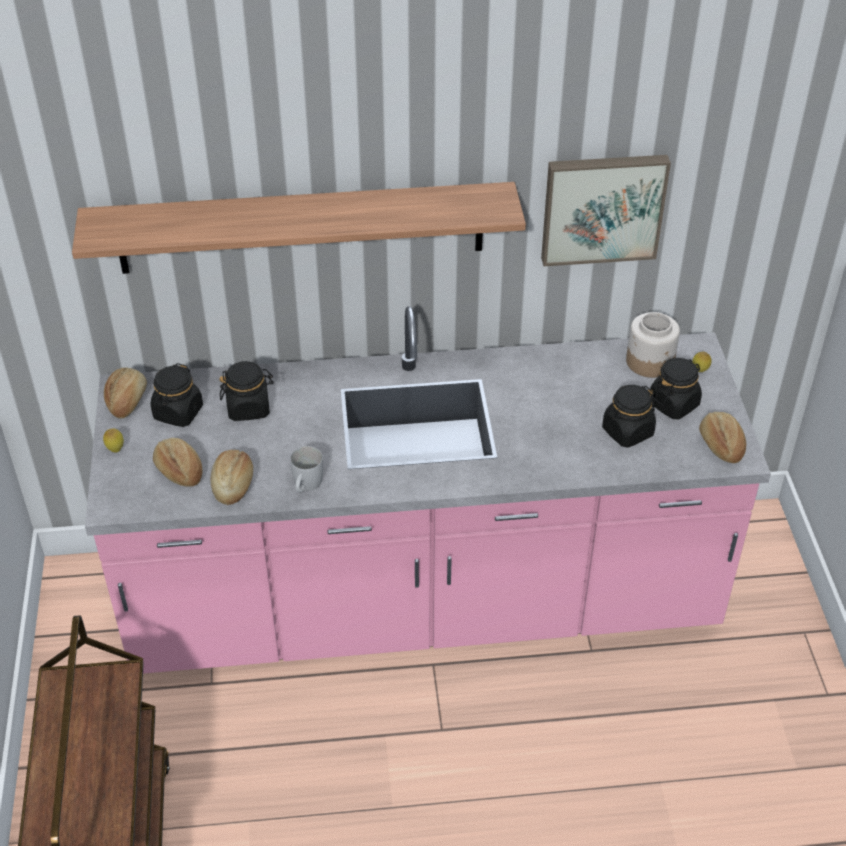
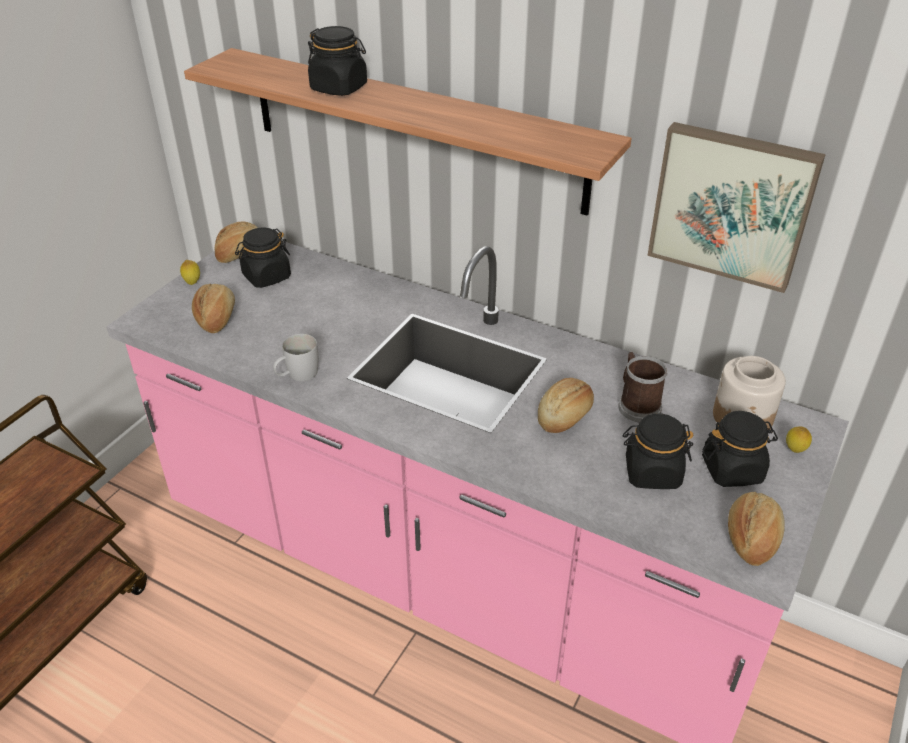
camera: 35 degrees right, 5 degrees down
(234, 484) = (244, 347): bread -> bread (565, 416)
(249, 408) = (322, 296): black jar -> black jar (339, 88)
(575, 386) = (636, 405): none -> mug

